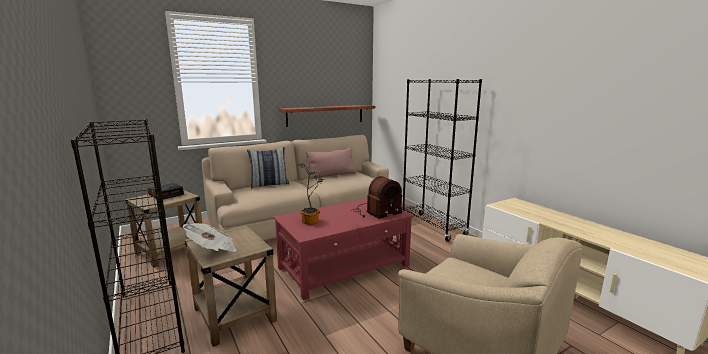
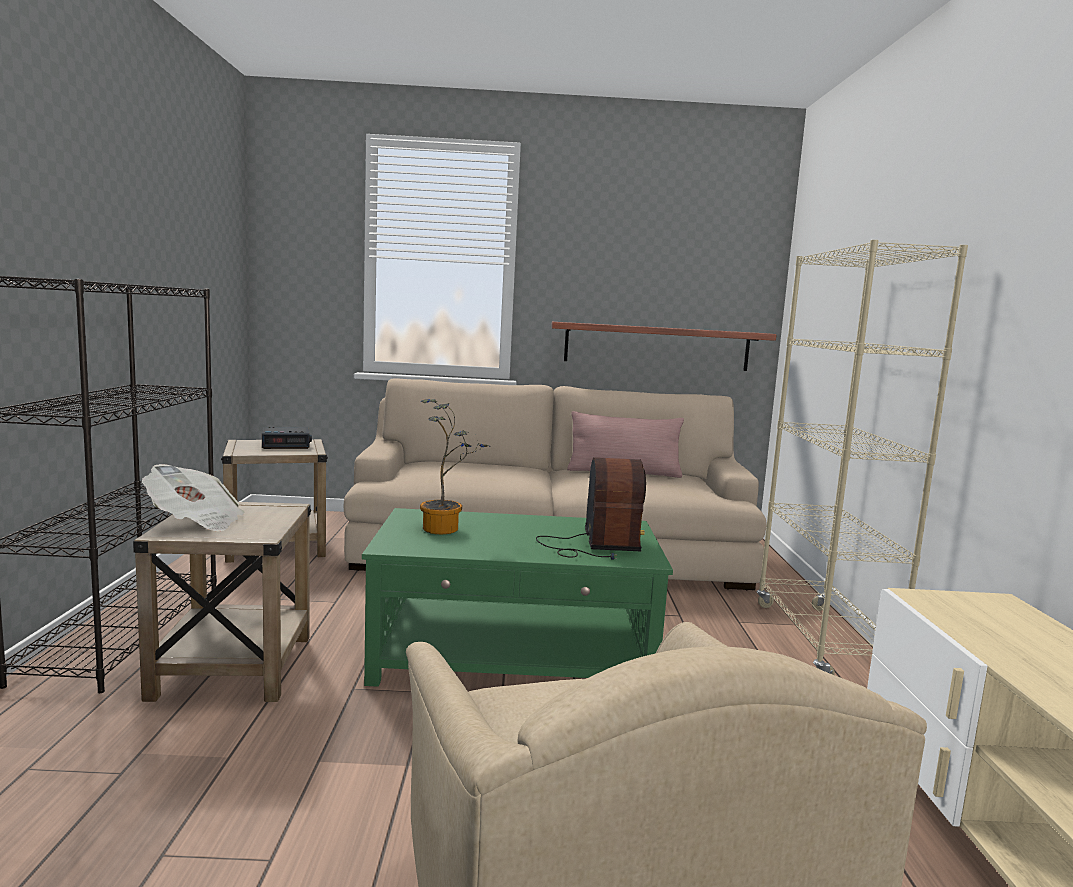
camera: 30 degrees right, 5 degrees down
(269, 184) = (480, 465): pillow -> none
(344, 266) = (514, 656): red coffee table -> green coffee table
(375, 212) = (595, 545): radio -> radio turned 90 degrees counterclockwise
(433, 227) = (821, 642): black bookcase -> beige bookcase

